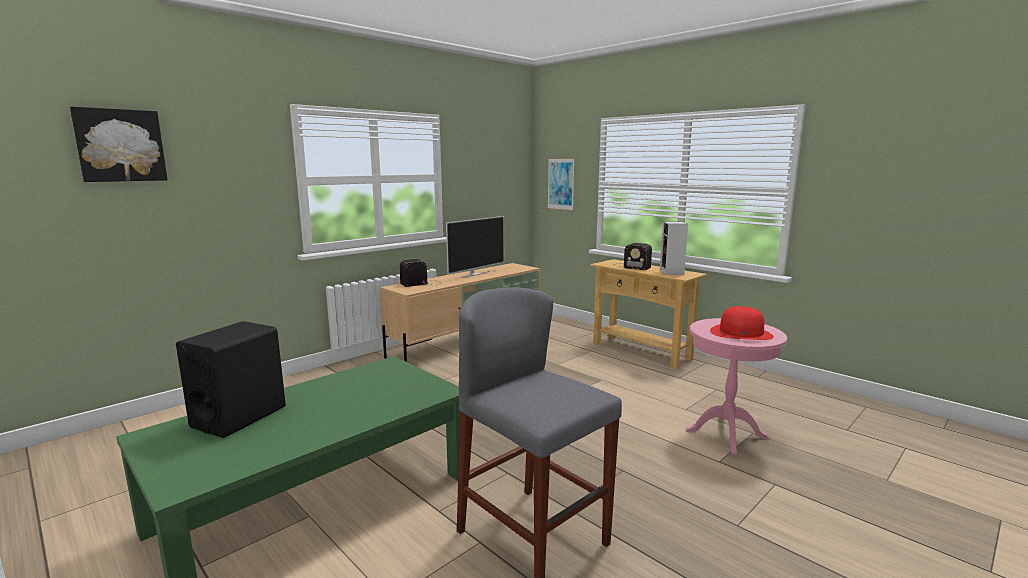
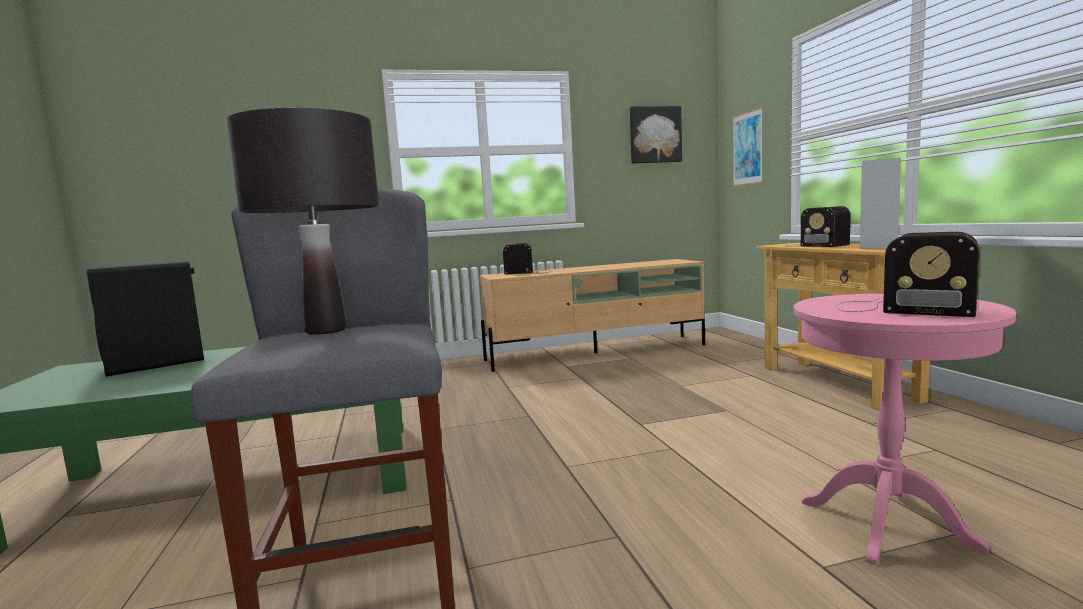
camera: 30 degrees right, 5 degrees down
(120, 145) = (214, 119): picture -> picture (654, 135)
(474, 274) = (606, 266): television -> none
(531, 388) = (326, 330): none -> black table lamp
(741, 333) = (897, 308): red hat -> radio

